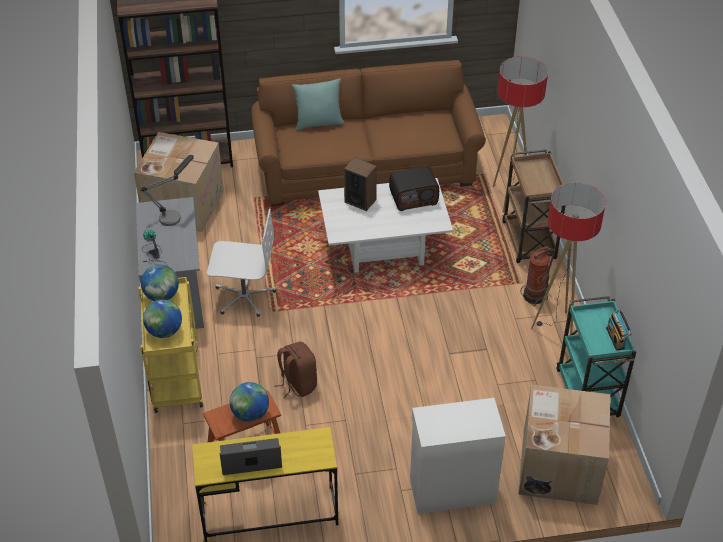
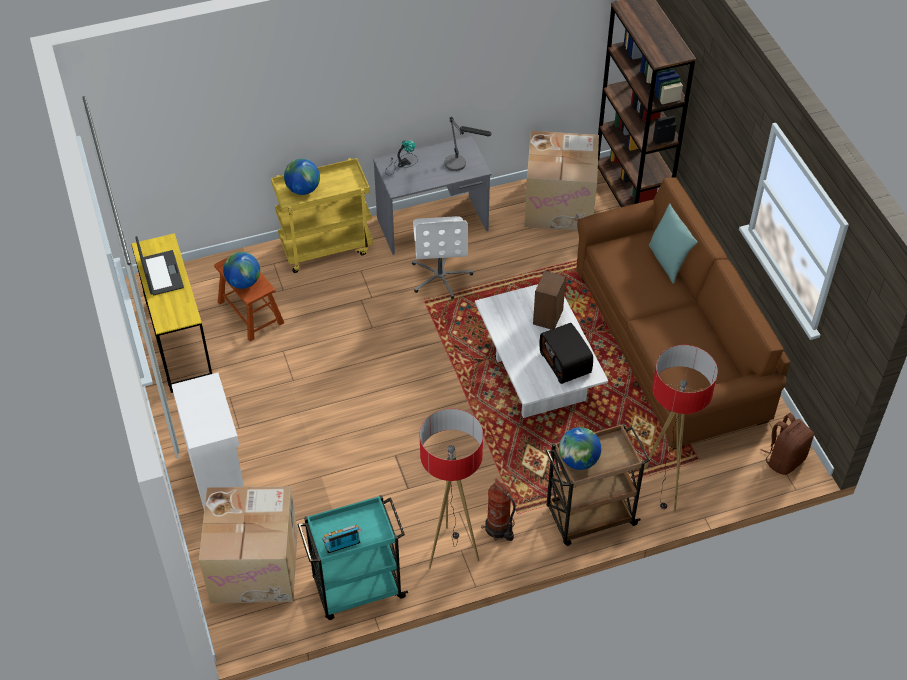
camera: 80 degrees right, 5 degrees up
(162, 296) = (347, 178): globe -> globe (578, 460)
(297, 384) = (332, 336): brown backpack -> brown backpack (784, 459)

